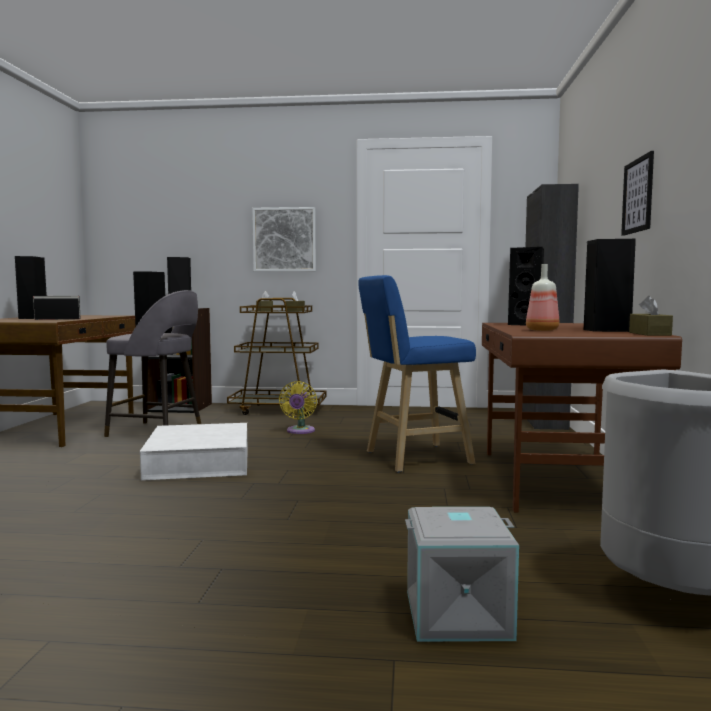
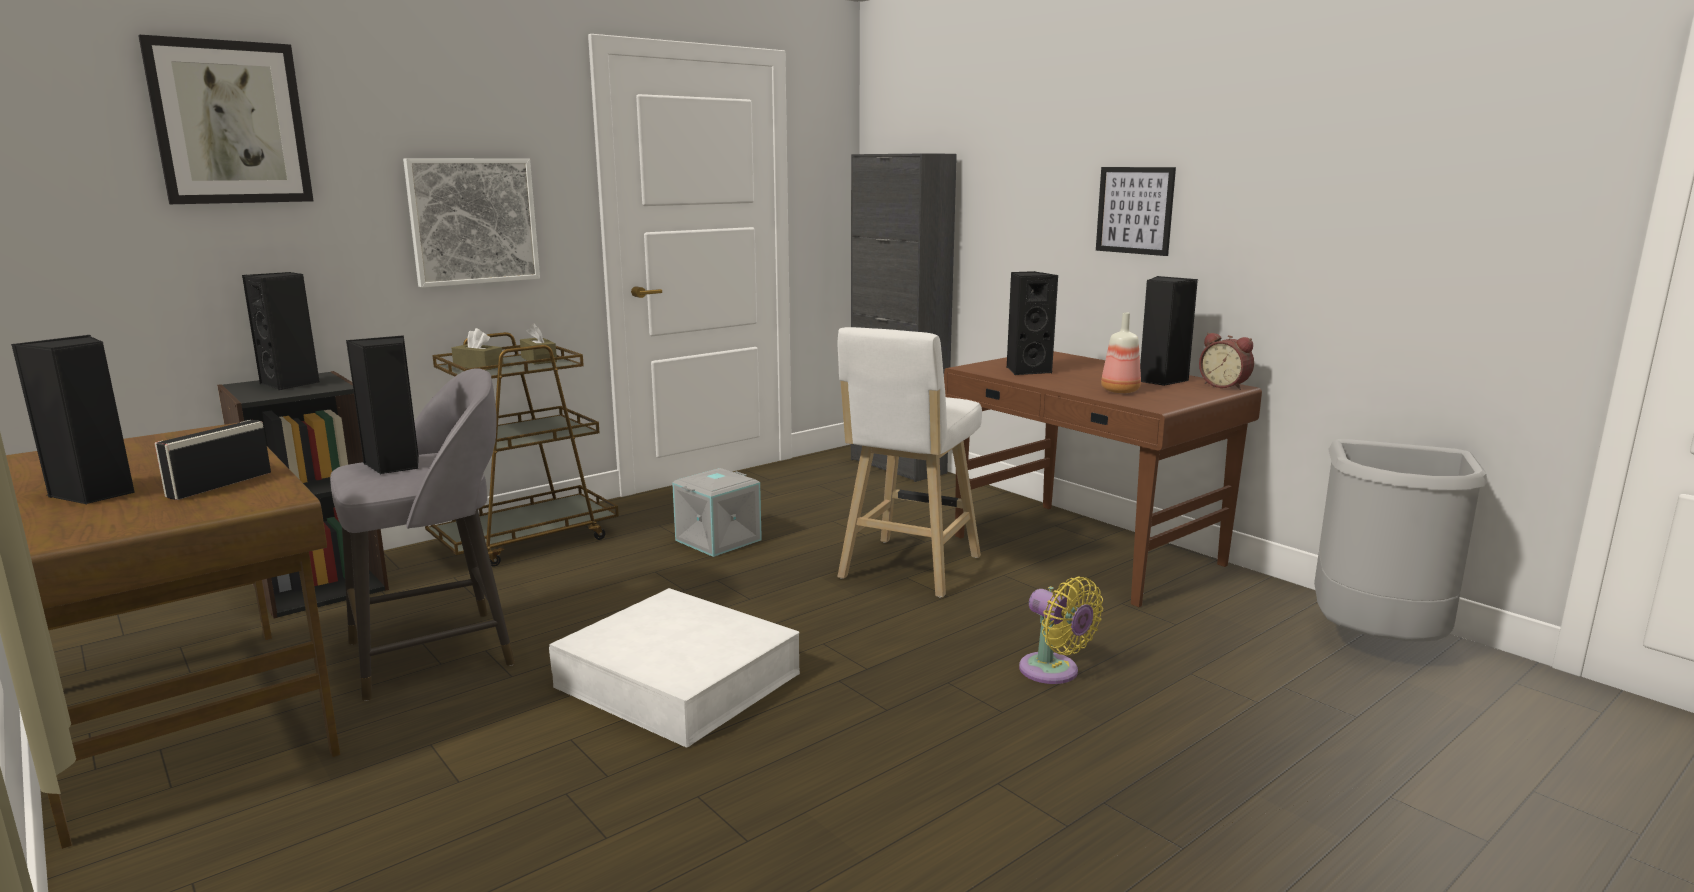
camera: 45 degrees left, 10 degrees up
(183, 194) = (230, 123): none -> picture
(300, 431) = (668, 572): yellow fan -> yellow fan (1053, 672)
(413, 458) = (907, 570): blue stool -> white stool
(457, 616) = (1334, 735): grey storage box -> grey storage box (718, 540)
(649, 334) = (1225, 386): brown tissue box -> alarm clock

